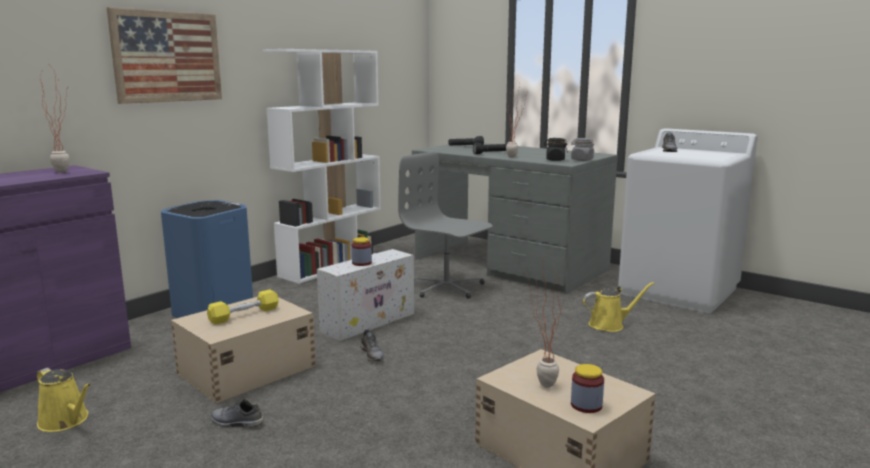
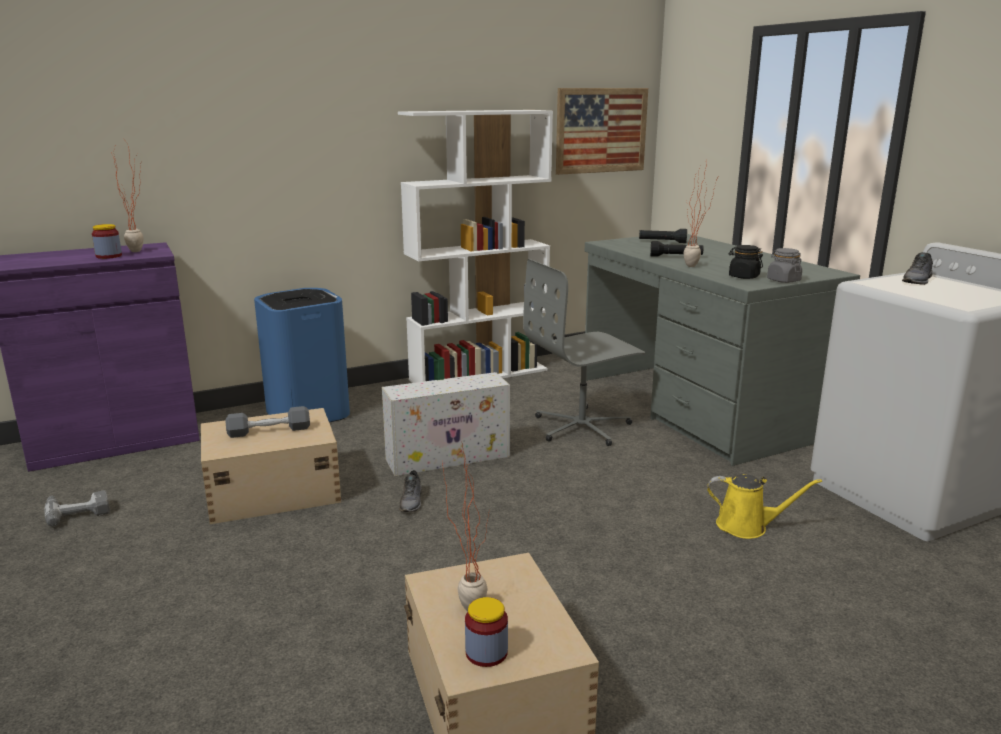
camera: 25 degrees right, 5 degrees up
(66, 421) = (77, 510): yellow watering can -> power drill
(167, 57) = (276, 123): picture -> picture (601, 130)
(236, 423) = (205, 553): grey shoe -> none
(244, 315) = (269, 431): yellow dumbbell -> grey dumbbell
(361, 263) = (437, 387): jar -> jar (109, 256)
(446, 287) = (582, 427): grey office chair -> grey office chair turned 90 degrees counterclockwise

